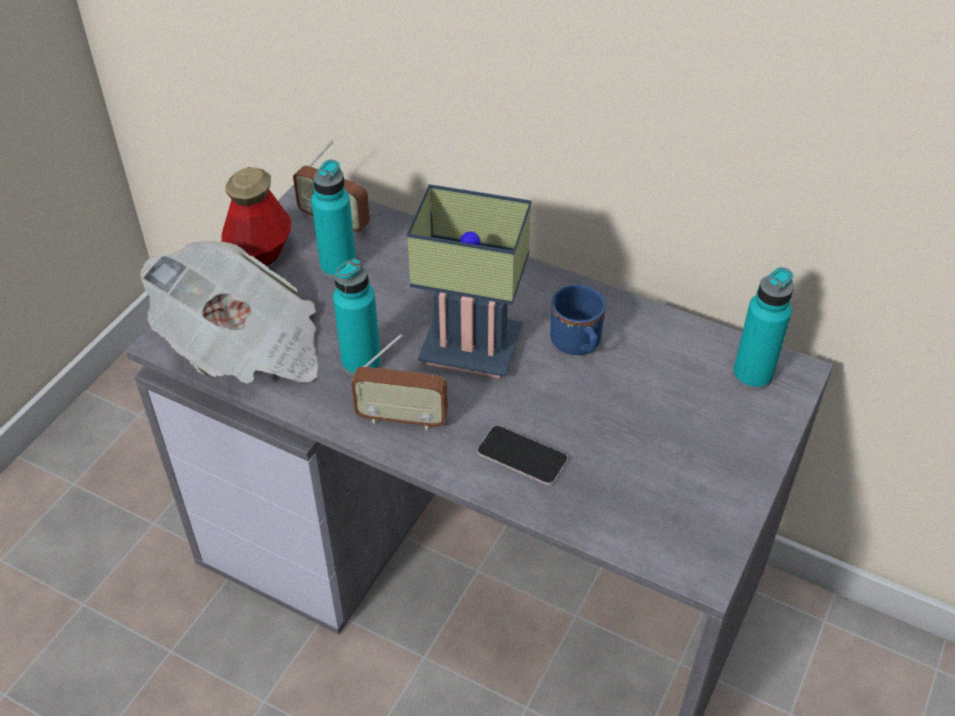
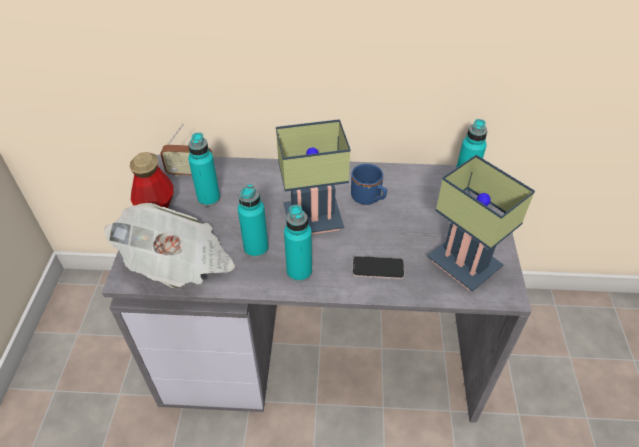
camera: 25 degrees left, 0 degrees up
(402, 418) = (299, 272): radio -> turquoise bottle
(667, 503) = (467, 265): none -> table lamp

